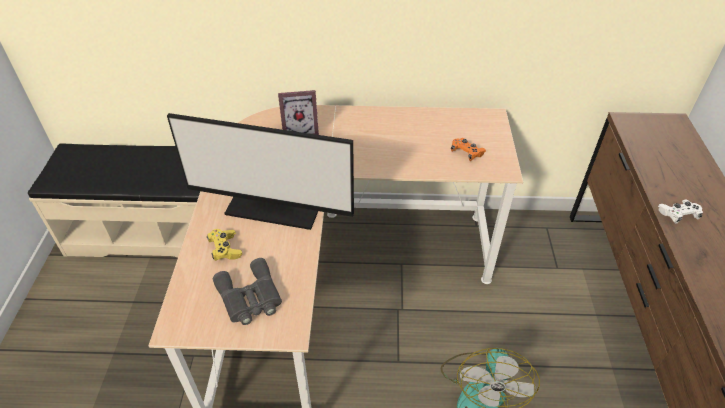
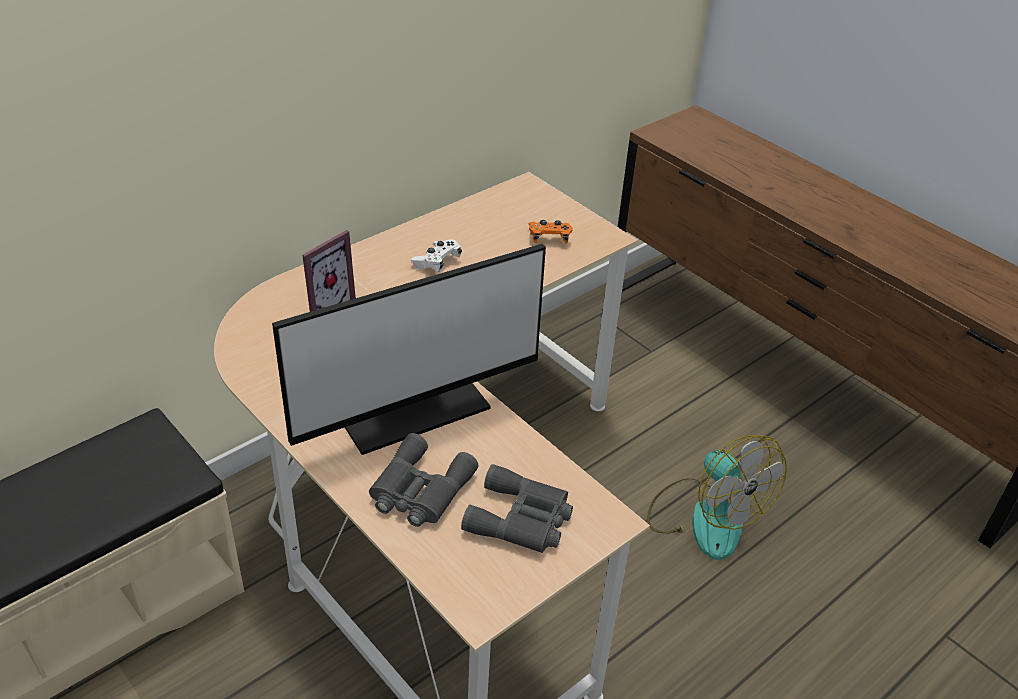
camera: 45 degrees left, 5 degrees down
(225, 249) = (419, 490): yellow game controller -> grey binoculars
(678, 215) = (795, 204): white game controller -> white game controller (437, 262)

